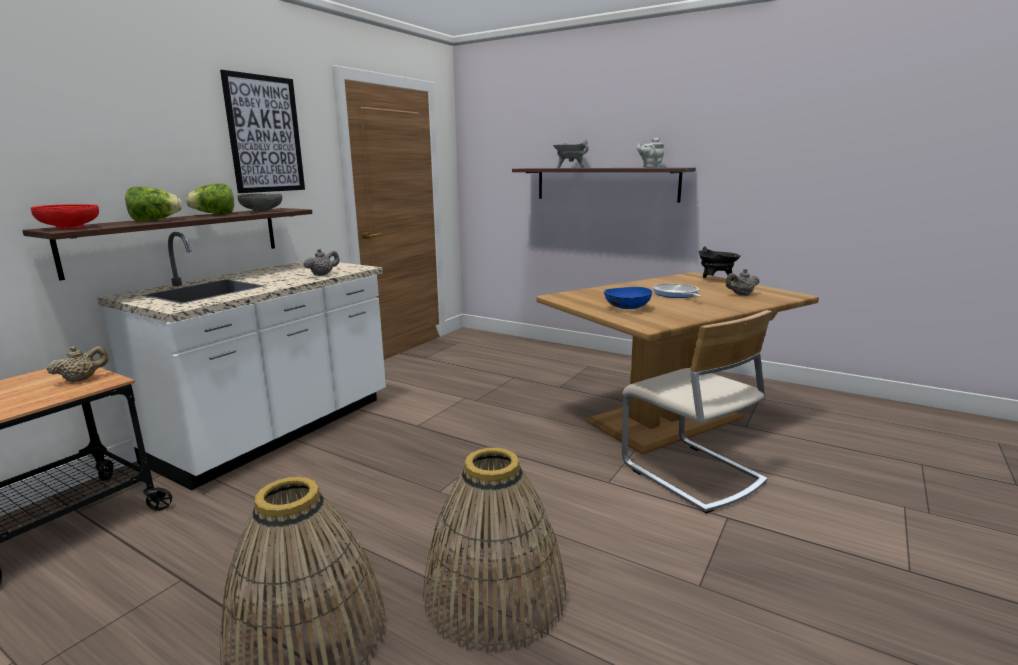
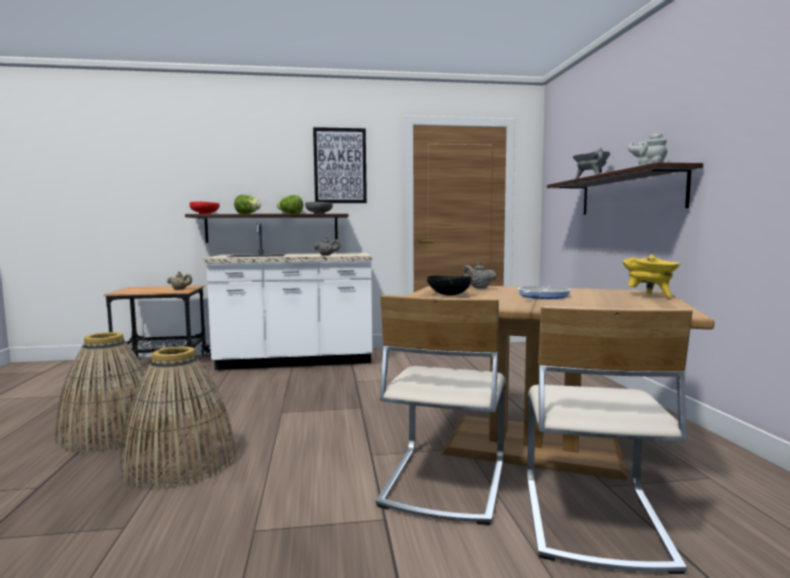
camera: 50 degrees right, 10 degrees down
(627, 308) = (448, 295): blue bowl -> black bowl
(715, 280) = (650, 296): black cooking pot -> yellow cooking pot
(741, 295) = (609, 305): grey teapot -> grey teapot (478, 288)
(783, 450) = (592, 520): none -> beige chair

